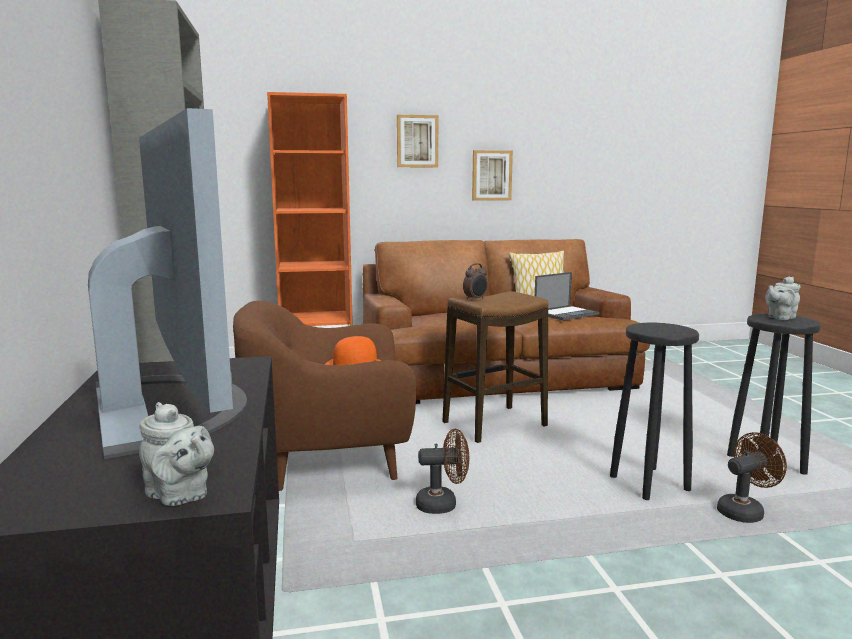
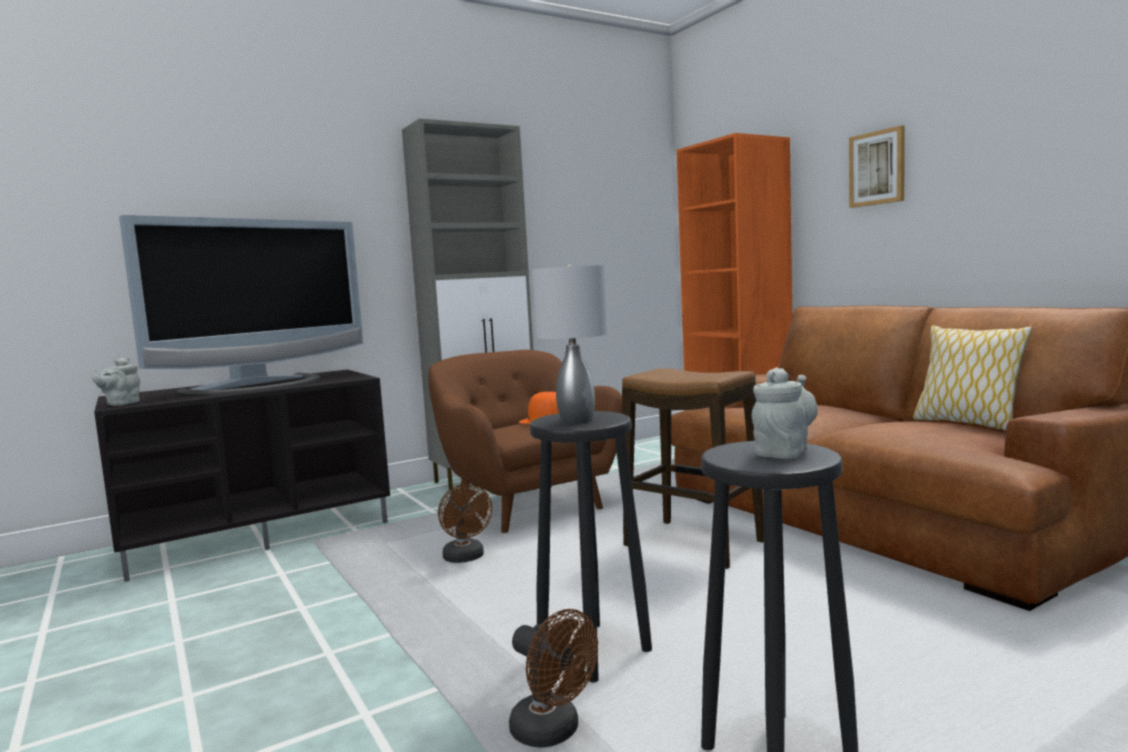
camera: 70 degrees right, 5 degrees down
(475, 299) = (661, 371): alarm clock -> none
(491, 175) = (989, 202): picture -> none
(566, 313) = (929, 432): laptop -> none
(667, 330) = (577, 420): none -> grey table lamp
(780, 317) = (783, 452): grey teapot -> grey teapot turned 90 degrees clockwise

